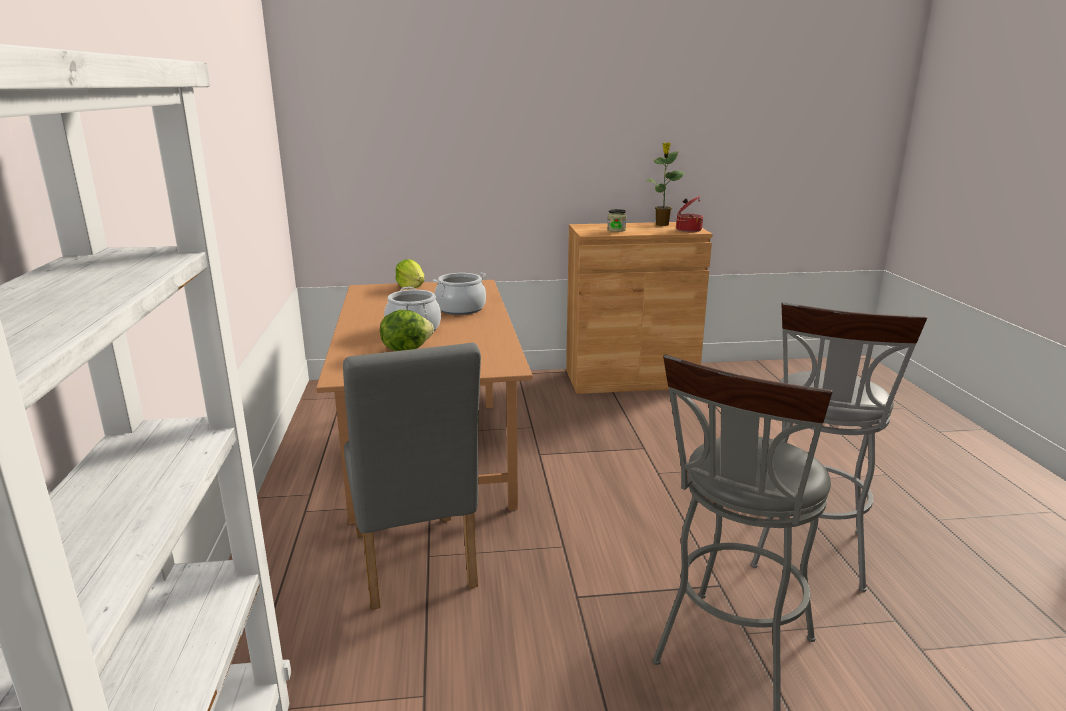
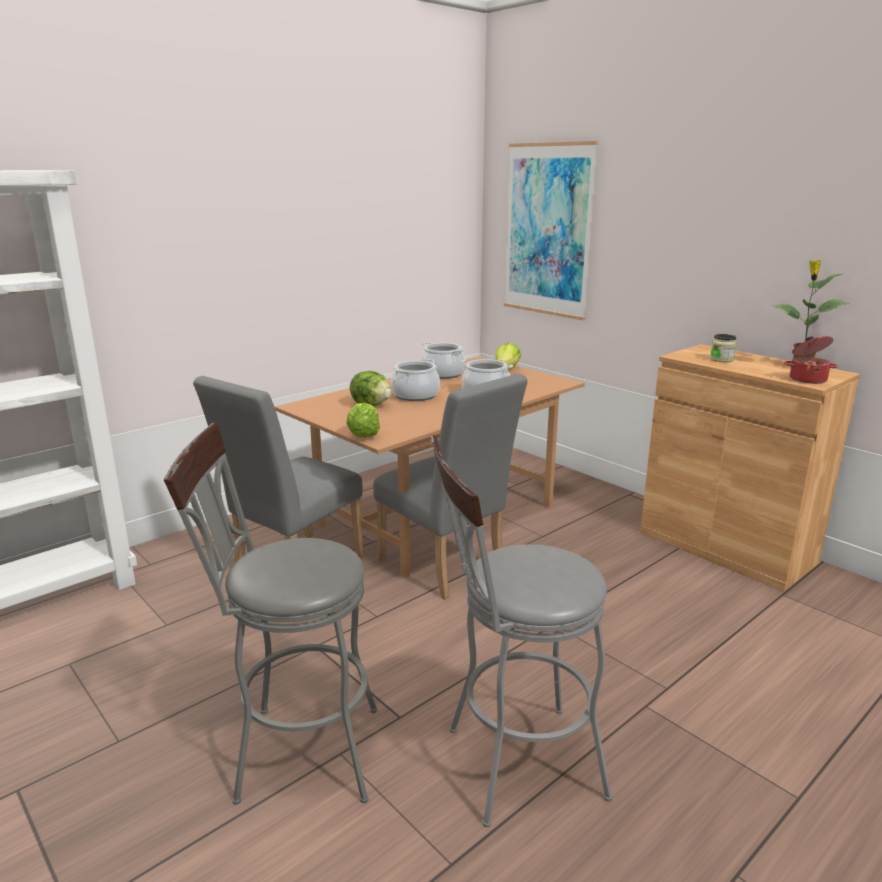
camera: 55 degrees right, 0 degrees up
(373, 307) = (442, 374): none -> cooking pot
(381, 140) = (548, 230): none -> picture
(487, 371) = (363, 435): none -> lettuce
(527, 485) = (446, 568): none -> grey chair

